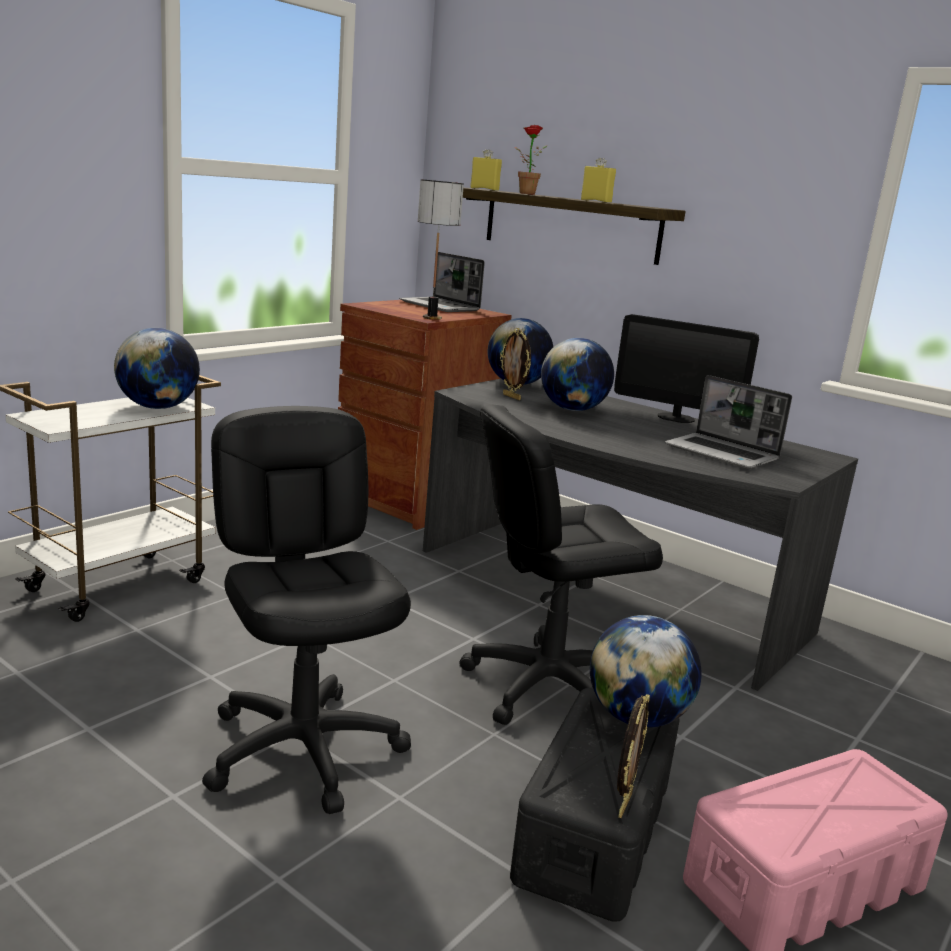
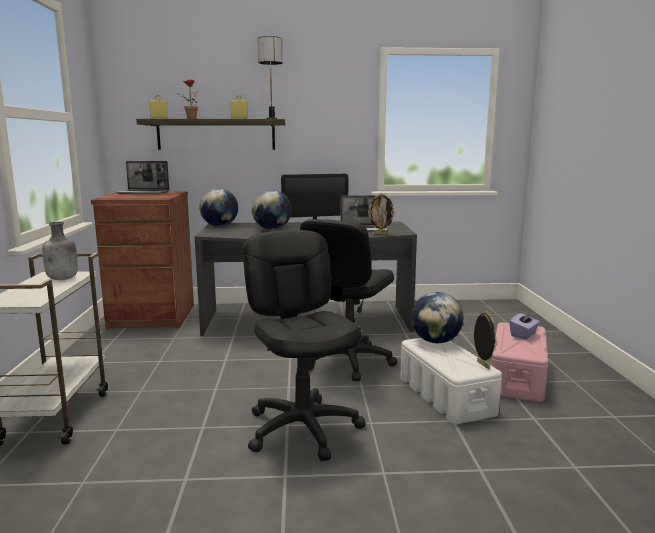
camera: 40 degrees left, 5 degrees down
(158, 407) = (63, 279): globe -> grey bottle
(304, 749) = (303, 429): black office chair -> black office chair turned 45 degrees clockwise
(431, 318) = (162, 197): table lamp -> table lamp (271, 119)
(512, 397) = (235, 230): picture frame -> picture frame (381, 234)
(594, 830) = (445, 395): black storage box -> white storage box
(851, 799) = (523, 335): none -> purple tissue box

